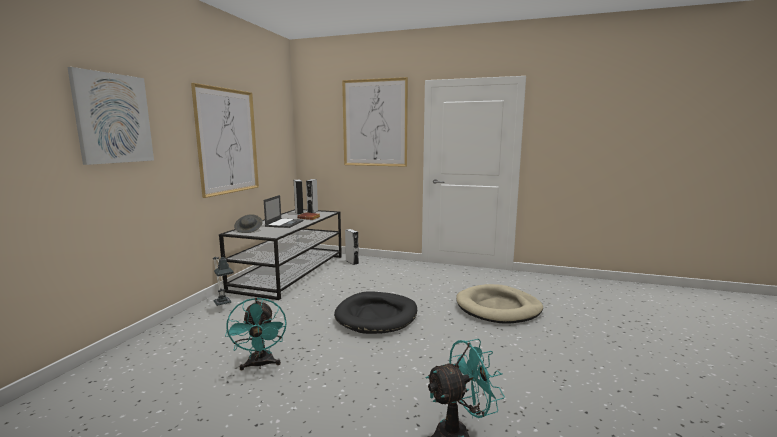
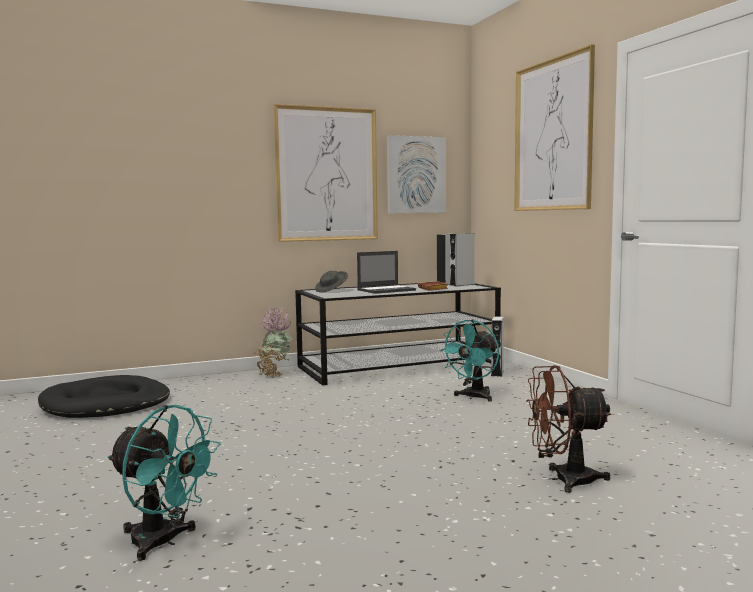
camera: 50 degrees right, 5 degrees down
(113, 118) = (169, 148): picture -> picture (416, 175)
(223, 304) = (274, 375): table lamp -> potted plant
(260, 365) = (183, 424): turquoise fan -> turquoise fan (474, 397)
(377, 316) = (372, 428): black dog bed -> black dog bed (106, 403)
(498, 308) = (564, 480): beige dog bed -> brown fan

